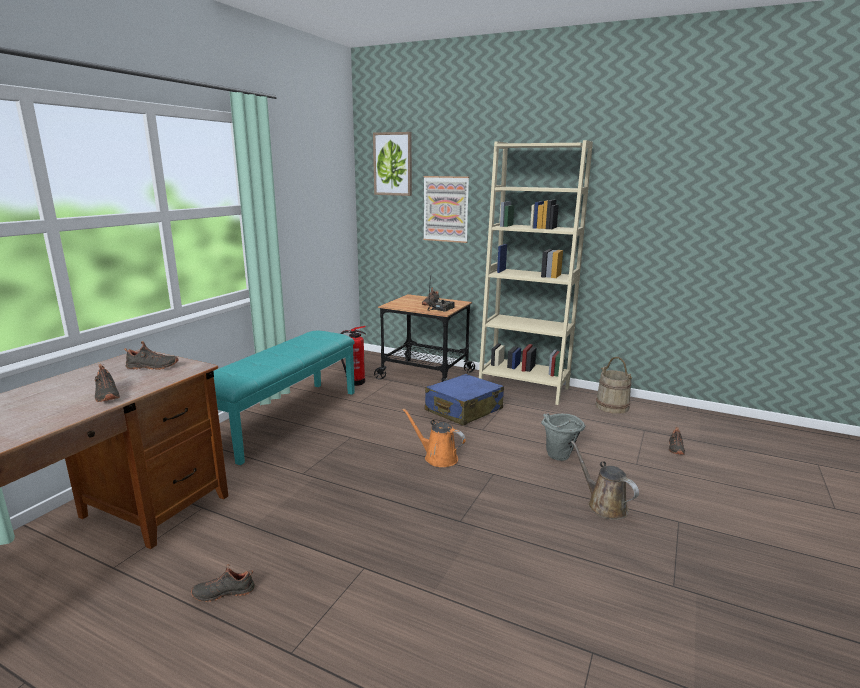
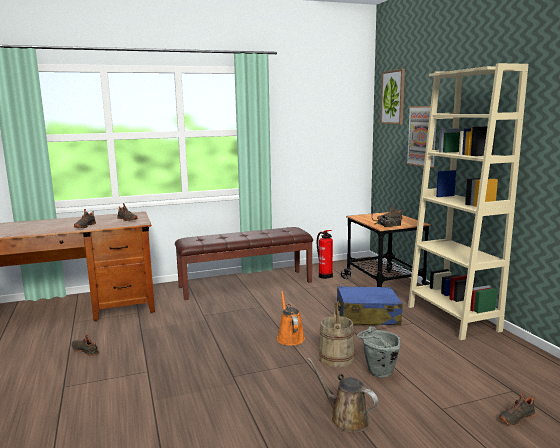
camera: 45 degrees right, 5 degrees down
(284, 418) = (245, 284): turquoise bench -> brown bench
(604, 505) = (346, 418): brown watering can -> brown watering can turned 60 degrees counterclockwise
(612, 406) = (518, 360): beige bucket -> beige bucket (336, 357)

